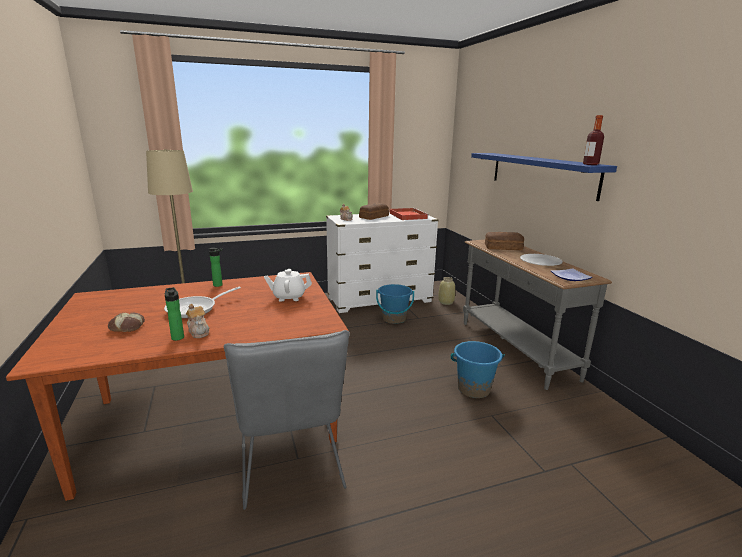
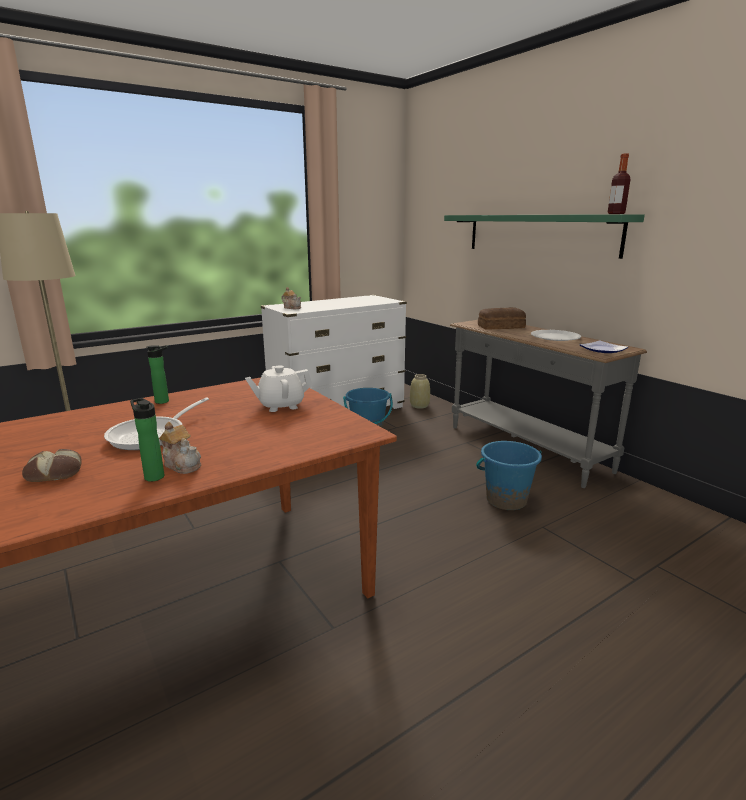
camera: 15 degrees left, 0 degrees up
(291, 467) = (330, 641): grey chair -> none
(373, 217) = (324, 303): bread -> none
(407, 216) = (366, 300): red tray -> none
(541, 173) = (539, 234): blue shelf -> green shelf

